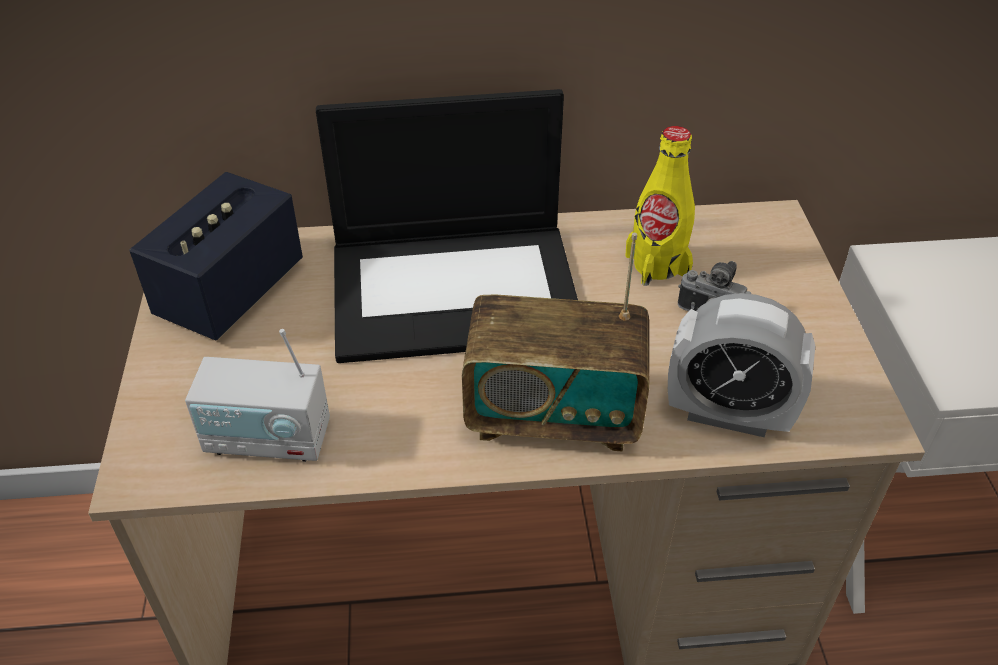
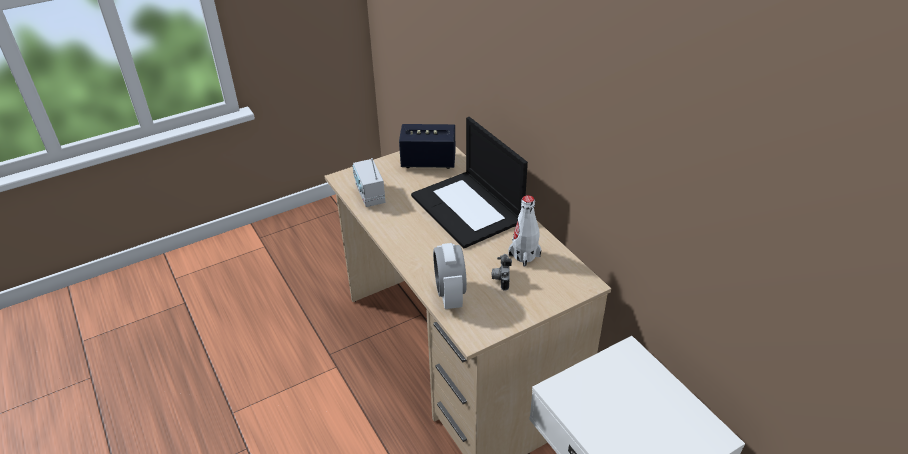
camera: 65 degrees right, 5 degrees down
(553, 415) = (420, 251): radio -> none
(657, 265) = (524, 255): yellow bottle -> white bottle

